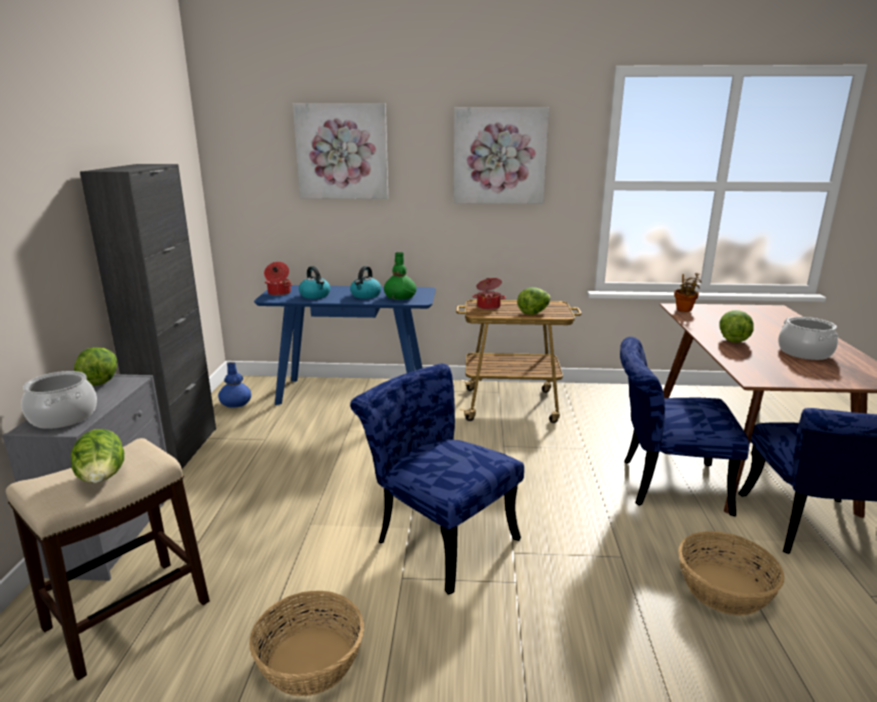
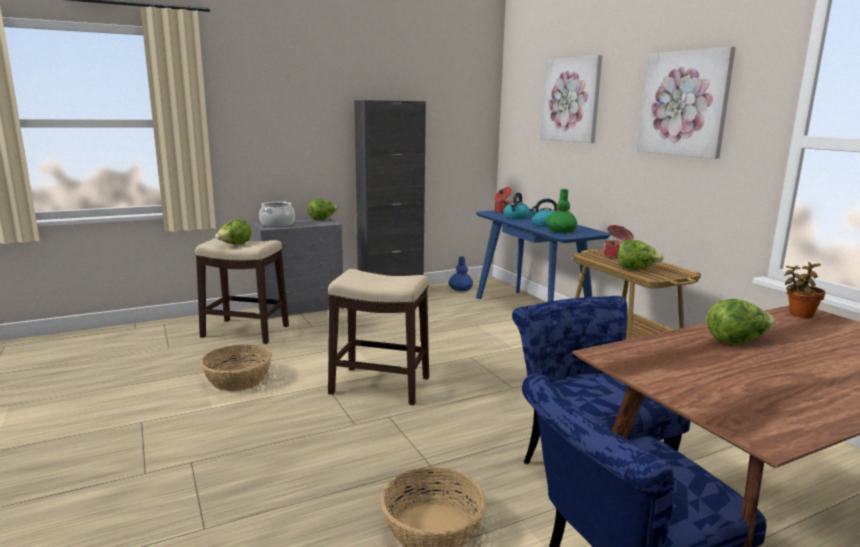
camera: 60 degrees right, 5 degrees down
(438, 536) = (381, 385): blue chair -> stool
(804, 353) = (774, 380): cooking pot -> none

